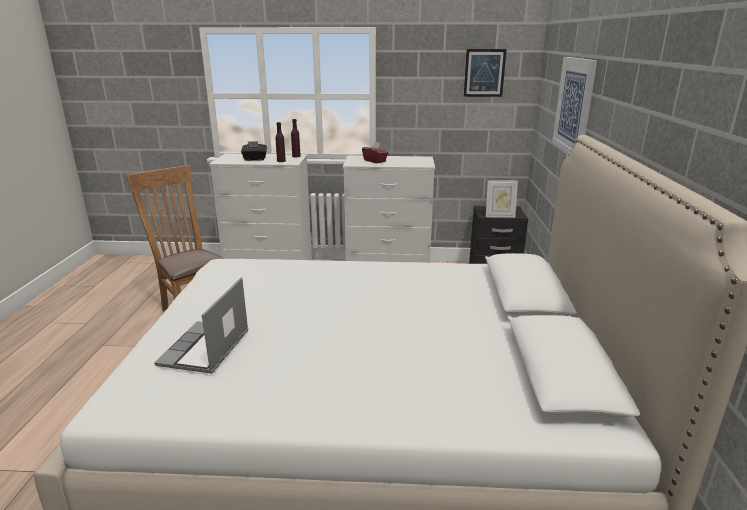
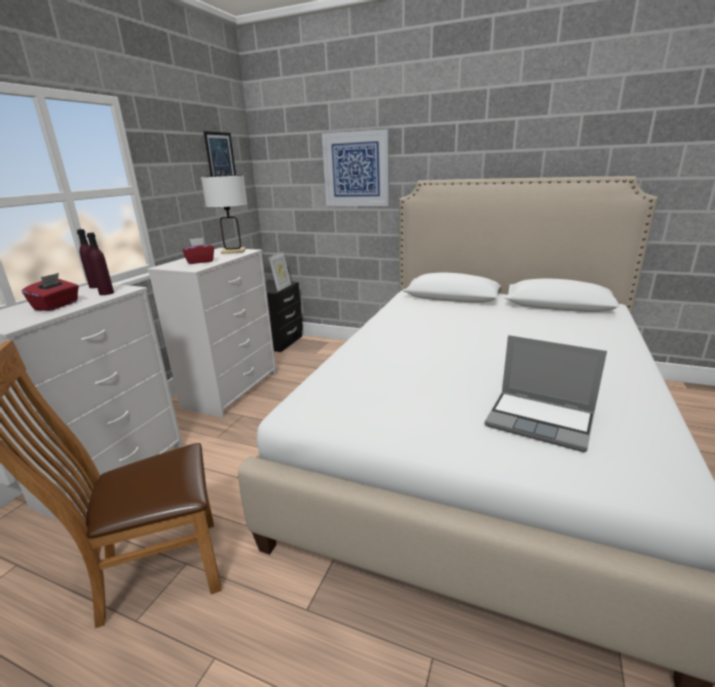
camera: 70 degrees left, 0 degrees up
(254, 159) = (57, 305): black tissue box -> red tissue box
(417, 162) = (233, 251): none -> white table lamp

